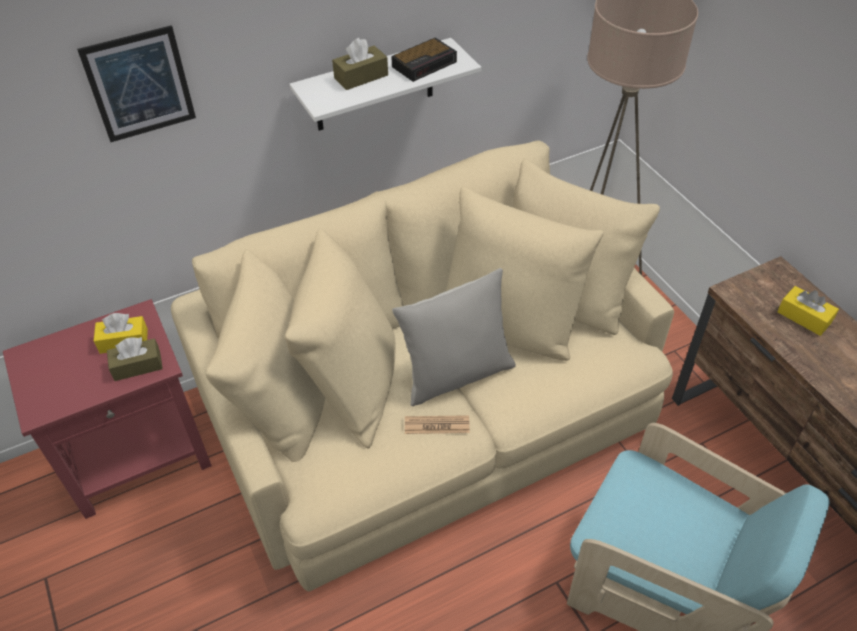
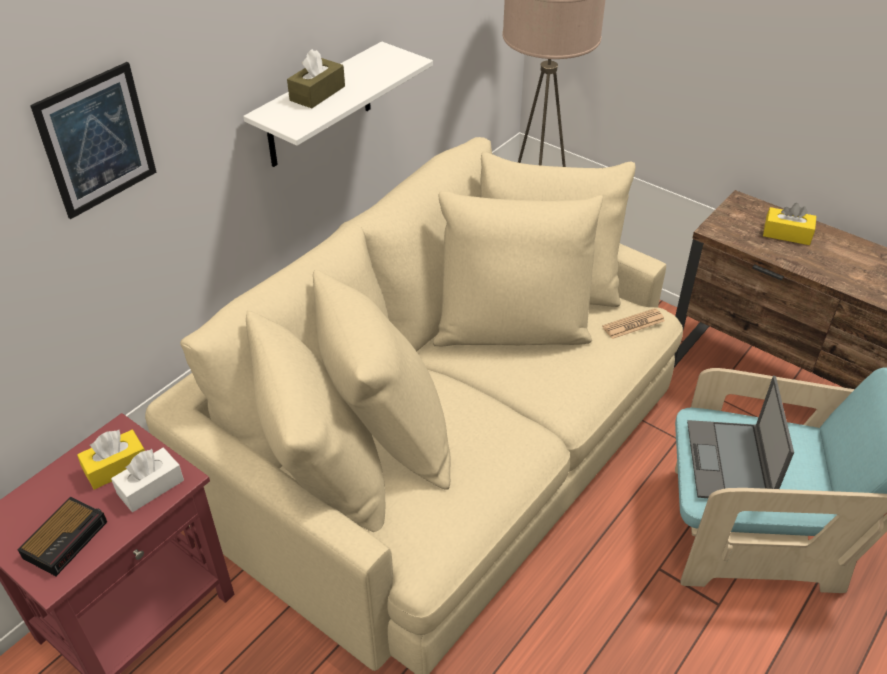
camera: 25 degrees left, 5 degrees down
(137, 366) = (150, 487): brown tissue box -> white tissue box
(425, 64) = (375, 68): alarm clock -> alarm clock (67, 538)
(437, 425) = (503, 443): newspaper -> newspaper (633, 324)
(456, 374) = (492, 389): grey pillow -> none
(637, 516) = (729, 462): none -> laptop

